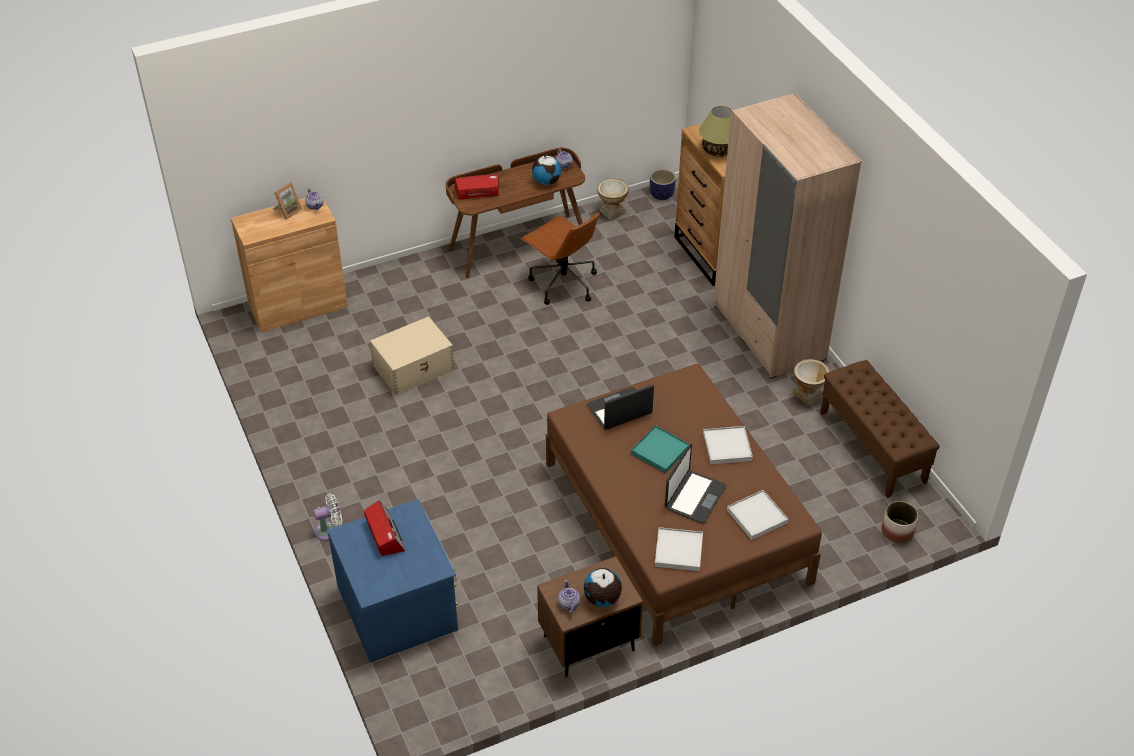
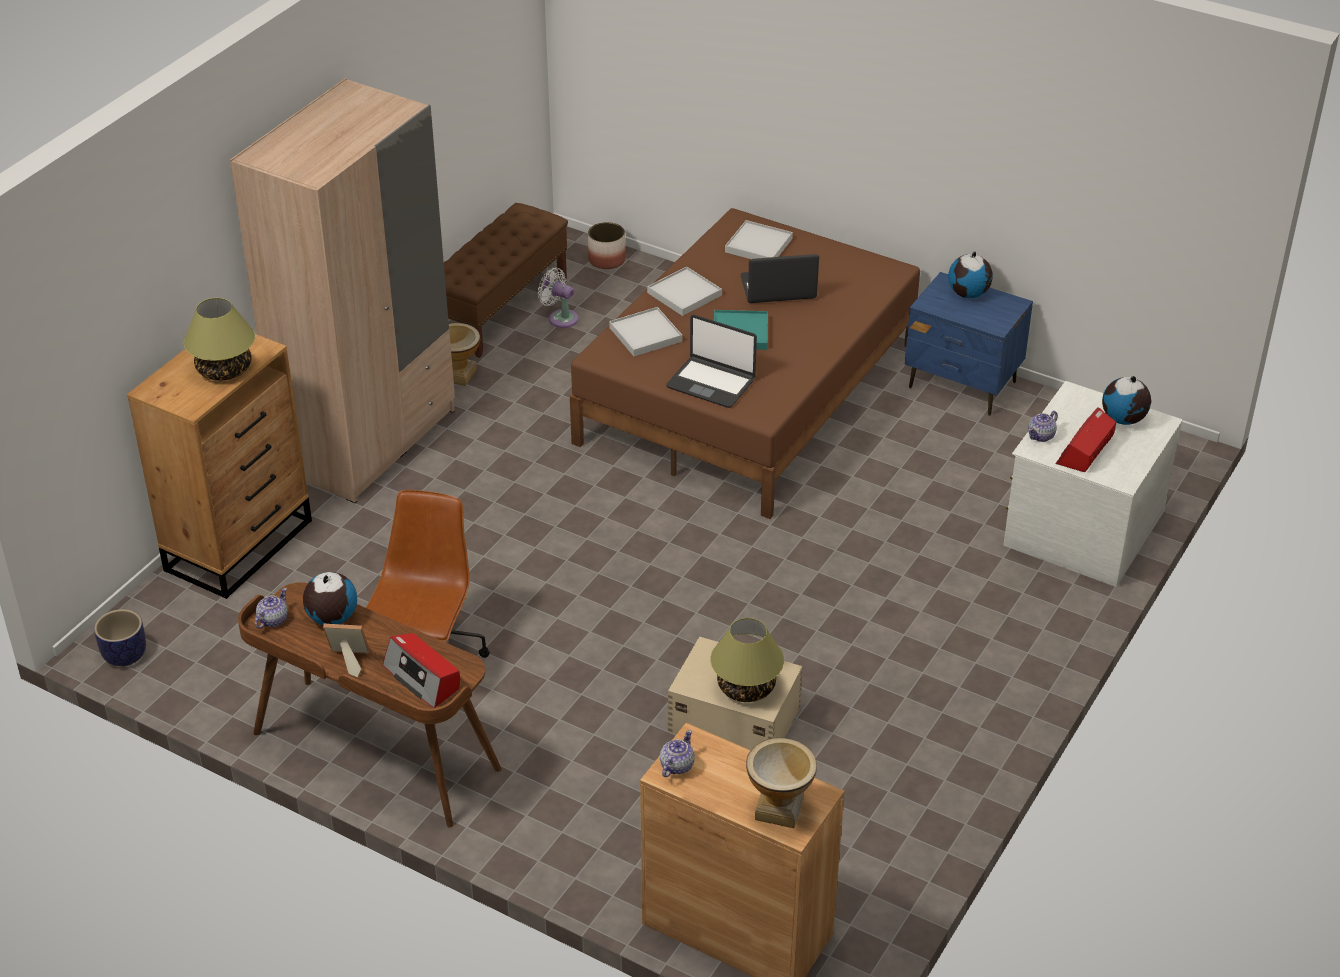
camera: 125 degrees left, 5 degrees down
(288, 211) = (719, 790): picture frame -> picture frame (348, 661)
(329, 530) = (1059, 638): white fan -> white fan (560, 318)
(391, 575) = (1123, 419): none -> globe
(399, 607) = (1081, 527): blue dresser -> white dresser
(401, 342) = (745, 687): none -> table lamp
(568, 604) = (999, 310): teapot -> teapot (1041, 436)
(588, 643) = (962, 385): brown nightstand -> blue nightstand
(612, 212) = (210, 688): vase -> vase (779, 809)
(678, 551) = (858, 273): white tray -> white tray (646, 334)

